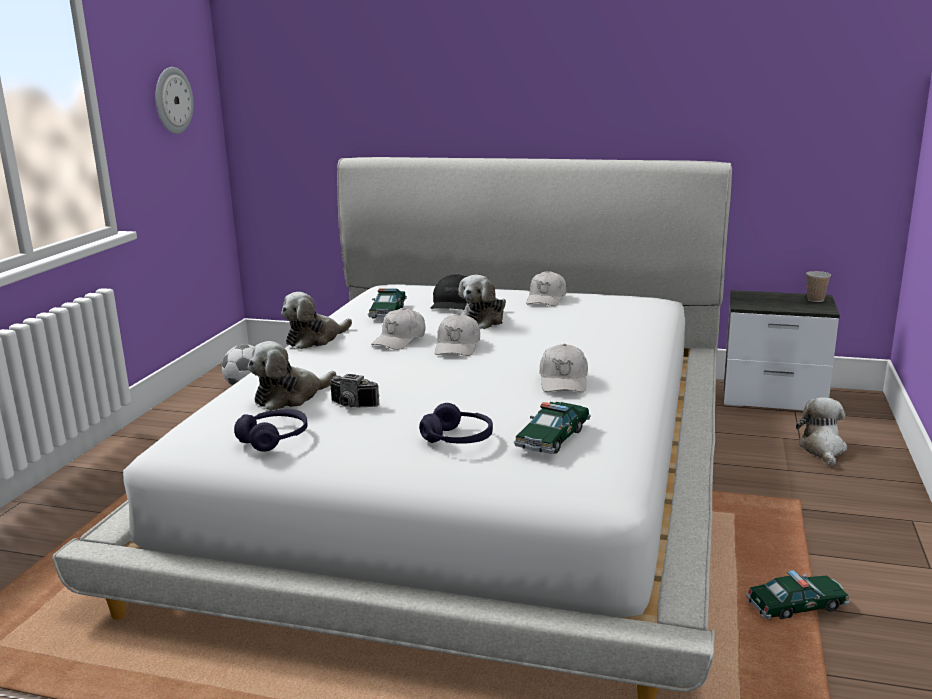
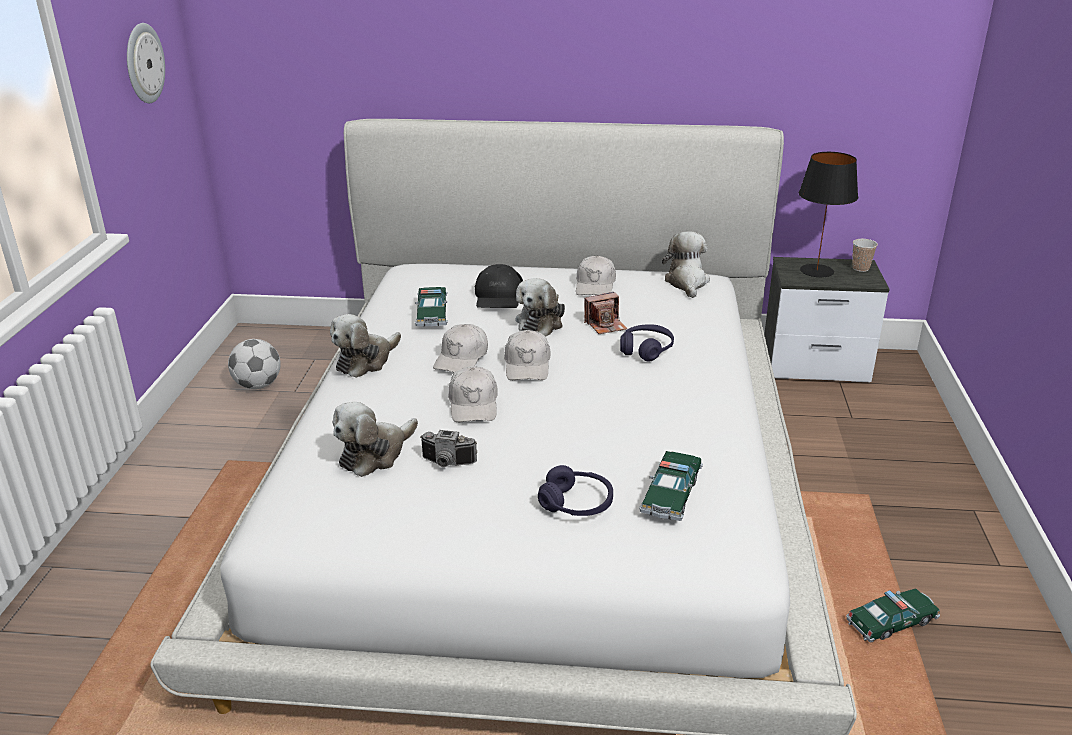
camera: 10 degrees left, 10 degrees up
(274, 438) = (381, 517): purple headphones -> purple headphones (646, 350)
(543, 324) = (605, 325): none -> camera
(564, 381) = (655, 411): white cap -> white cap (473, 404)
(769, 300) = (816, 271): none -> black table lamp
(822, 449) = (875, 429): plush toy -> plush toy (687, 282)

